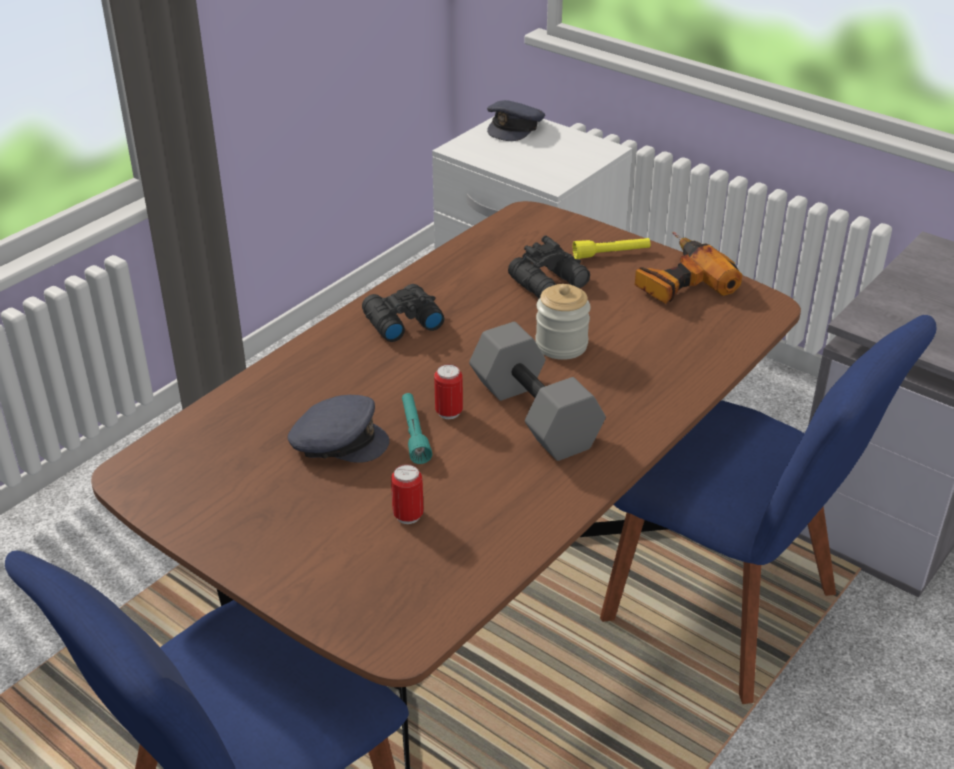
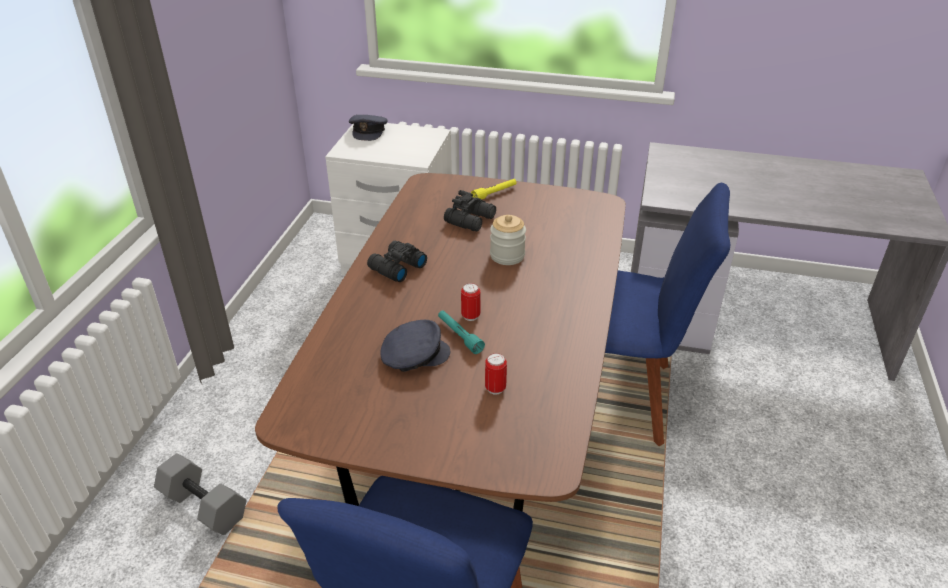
camera: 25 degrees left, 0 degrees up
(531, 415) = (522, 303): grey dumbbell -> grey dumbbell (202, 506)
(678, 281) = (545, 201): power drill -> none

